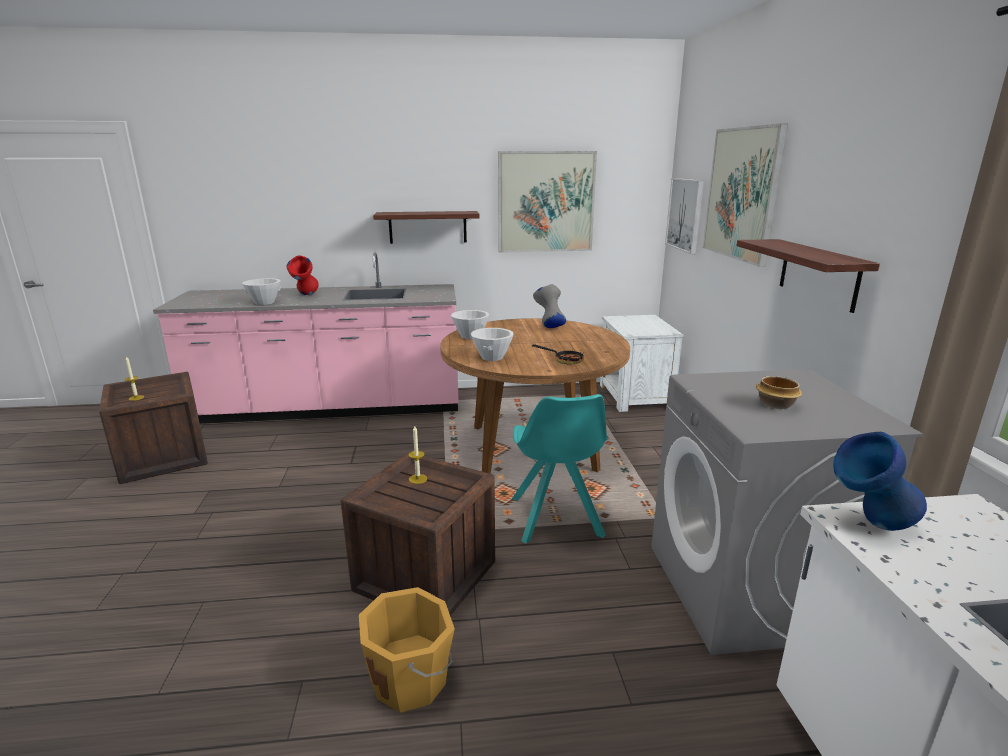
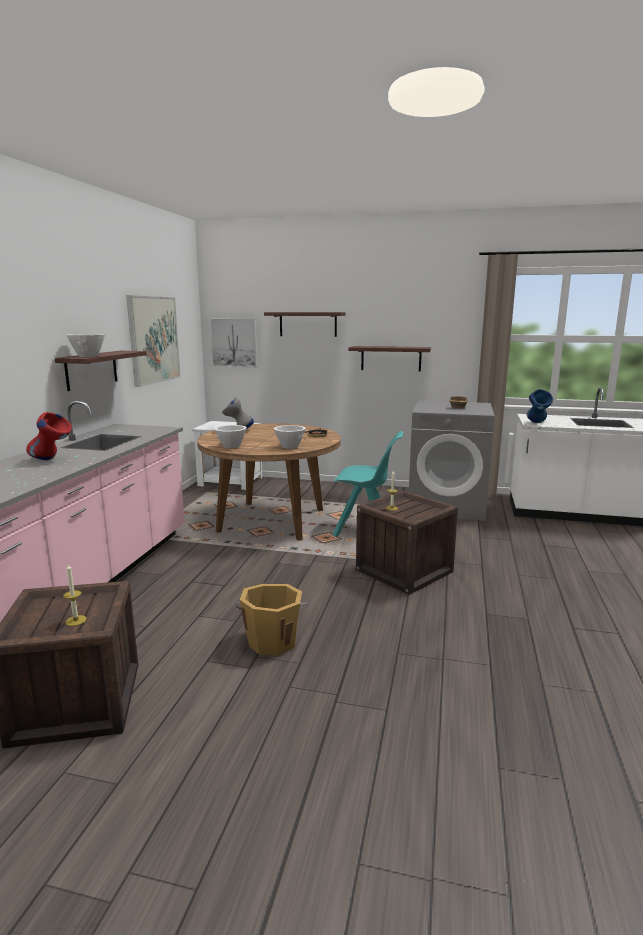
camera: 70 degrees left, 5 degrees down
(265, 302) = (52, 473): white bowl -> white bowl (88, 356)
(411, 679) = (490, 583): orange bucket -> orange bucket (272, 640)
(742, 194) = (308, 324): picture -> shelf

